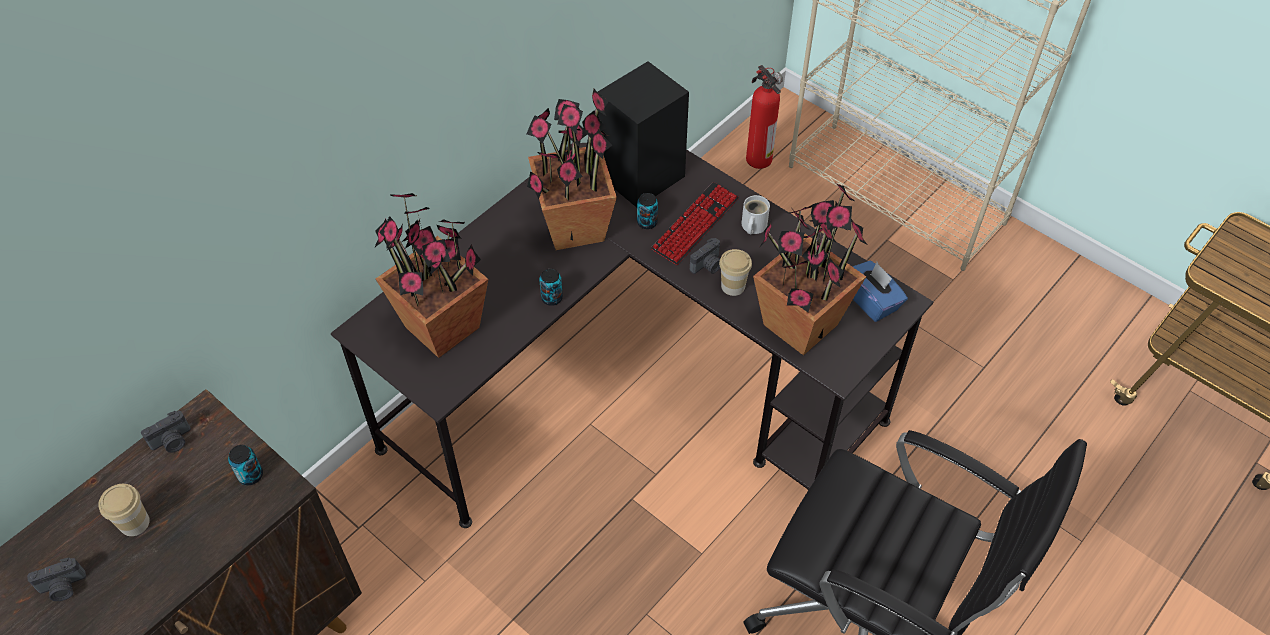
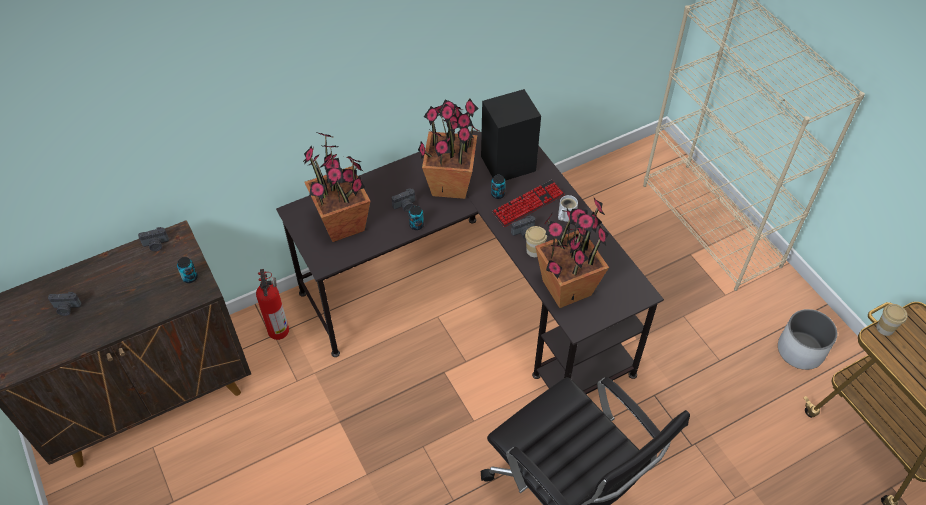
camera: 20 degrees right, 0 degrees up
(134, 523) = (117, 285): cup -> cup (885, 328)
(523, 275) = (405, 206): none -> camera
(757, 158) = (624, 173): fire extinguisher -> fire extinguisher (278, 329)
(871, 301) = (621, 286): blue tissue box -> none
(1075, 323) = (801, 350): none -> white planter

